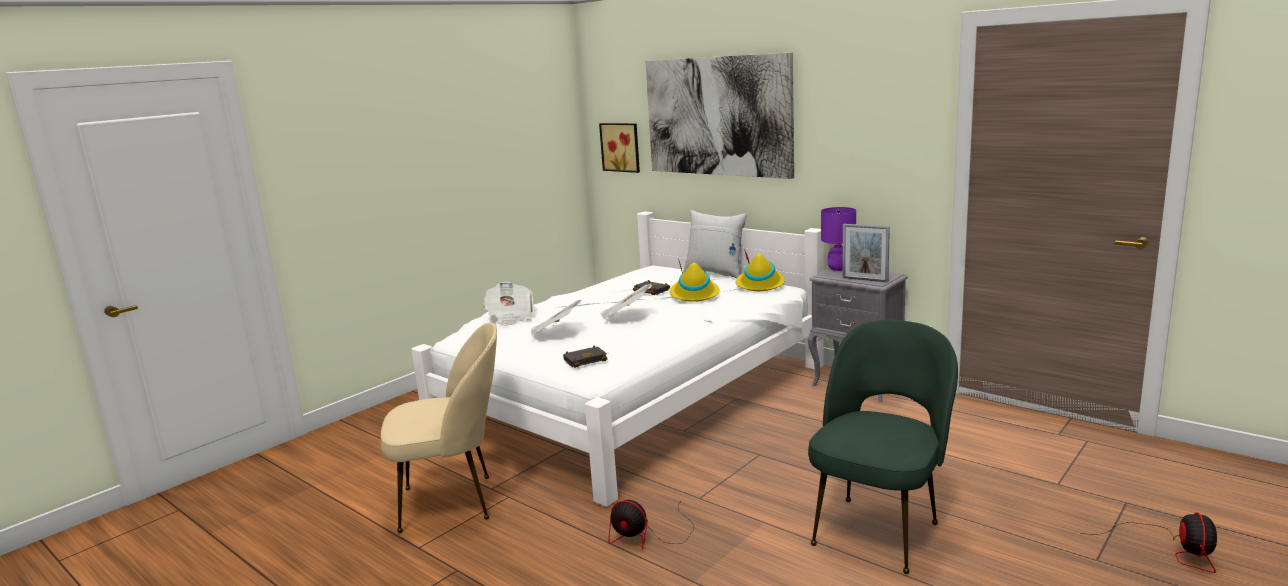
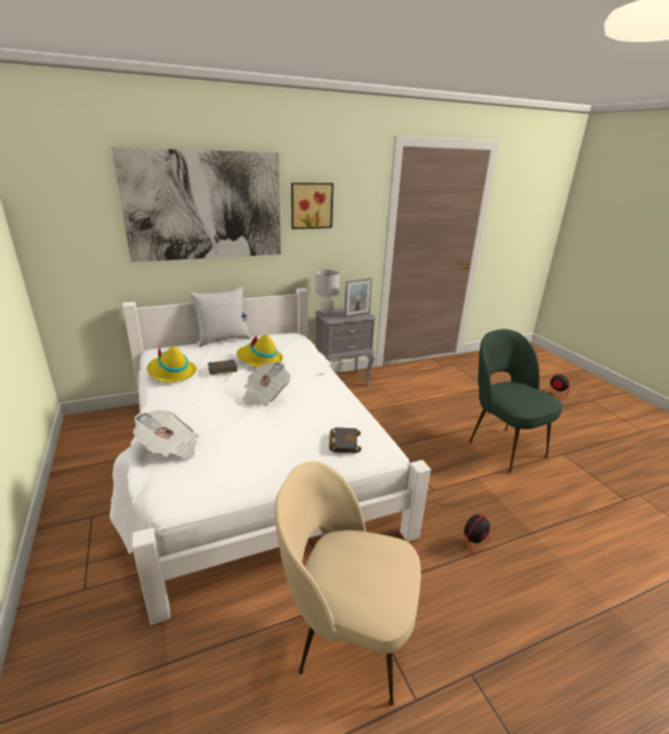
camera: 65 degrees left, 10 degrees up
(456, 502) = (345, 639): beige chair -> beige chair turned 90 degrees counterclockwise
(555, 332) = (256, 437): newspaper -> none
(621, 147) = (79, 241): picture -> picture (311, 205)
(760, 284) = (276, 337): yellow hat -> yellow hat (171, 373)
(837, 269) = (326, 313): purple table lamp -> grey table lamp

